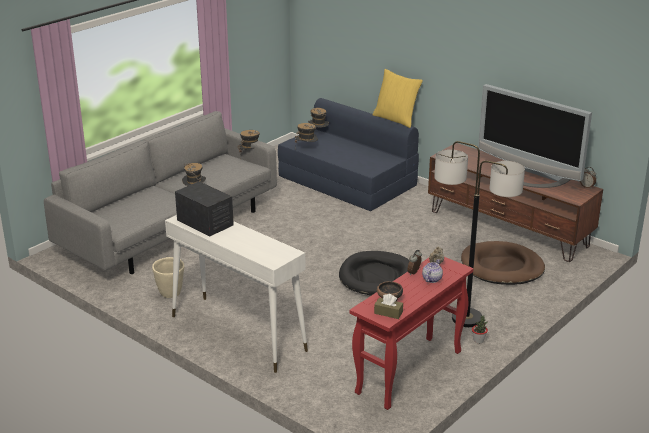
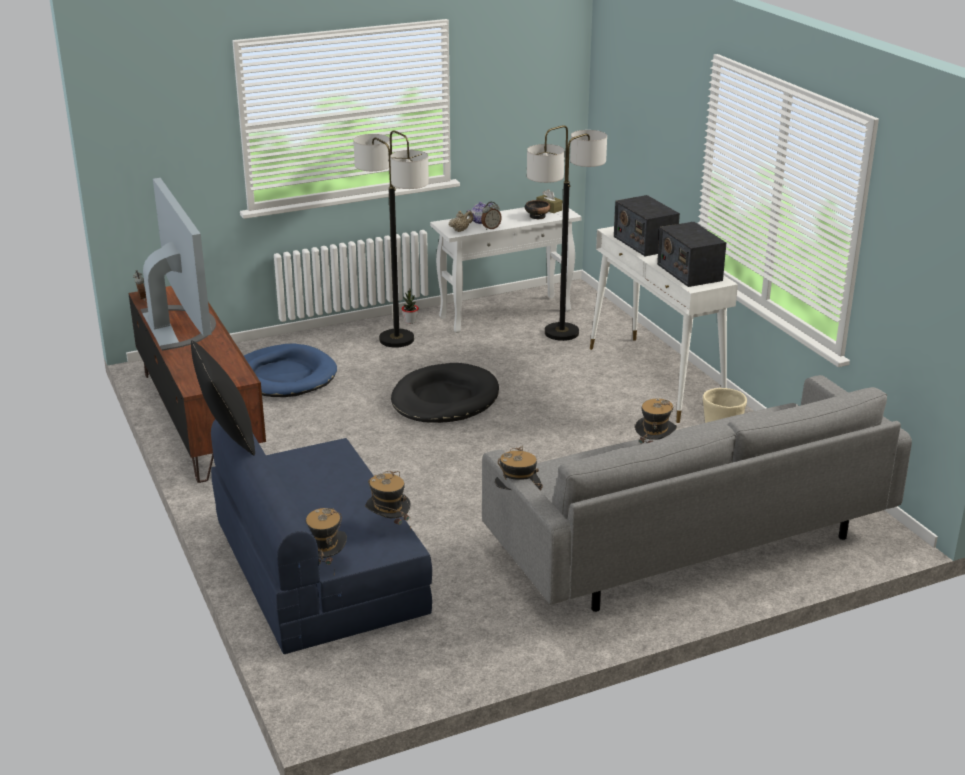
camera: 155 degrees left, 0 degrees up
(255, 244) = (644, 243): none -> radio
(342, 362) = (562, 333): none -> floor lamp
(396, 119) = (227, 436): yellow pillow -> black pillow
(409, 373) = (506, 313): red console table -> white console table
(502, 267) = (284, 376): brown dog bed -> blue dog bed

